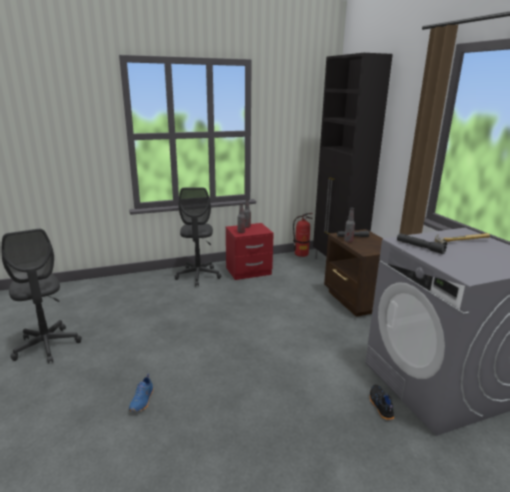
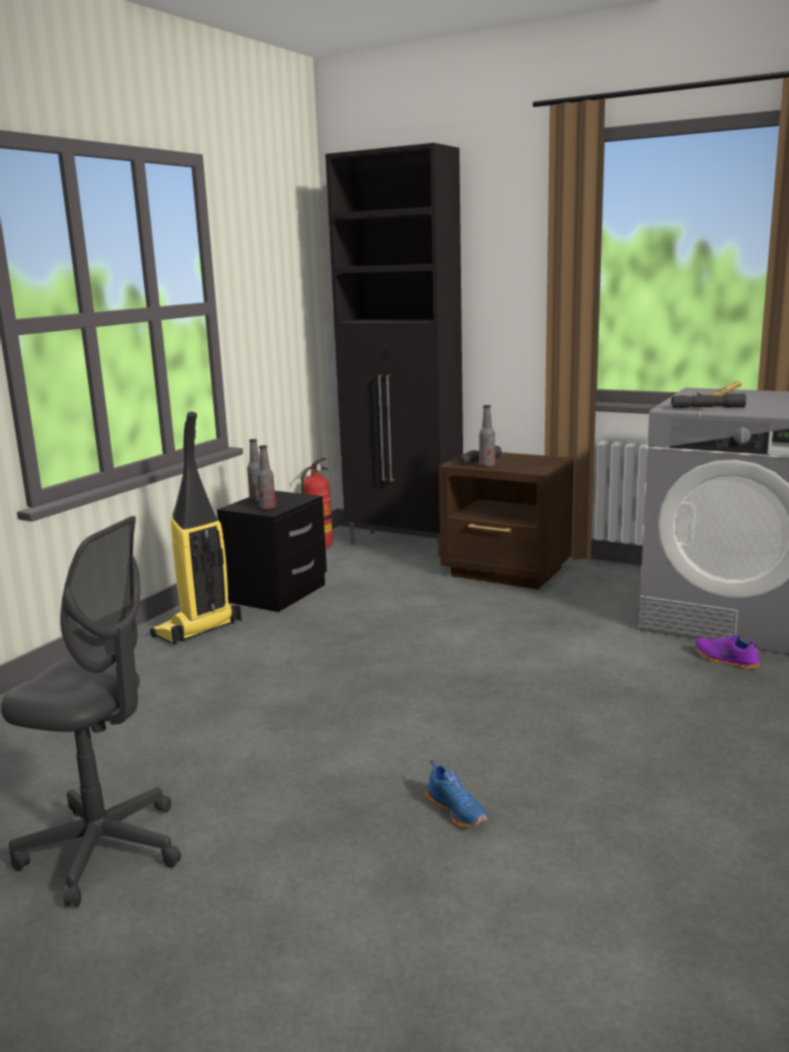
camera: 40 degrees left, 5 degrees down
(198, 276) = (197, 630): grey office chair -> vacuum cleaner
(249, 271) = (279, 594): red nightstand -> black nightstand
(380, 405) = (725, 660): black shoe -> purple shoe

